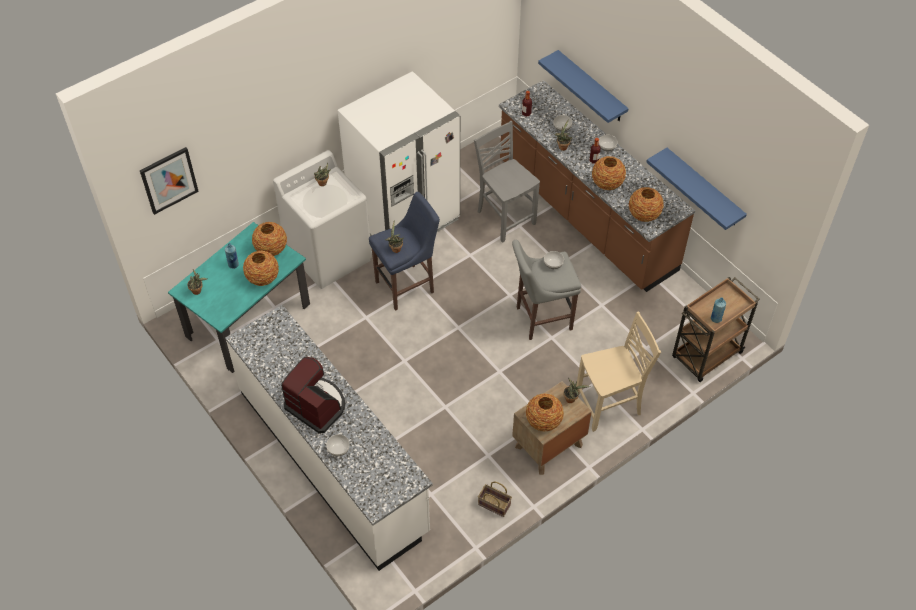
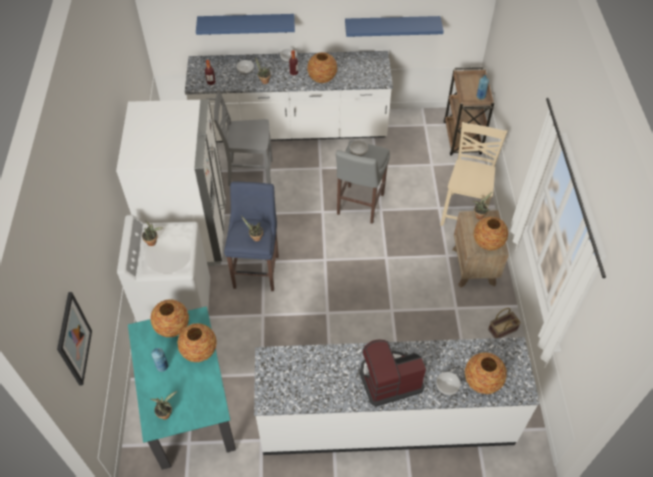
camera: 55 degrees left, 0 degrees up
(585, 216) = (291, 130): brown counter -> white counter
(644, 214) = (368, 76): vase -> vase (481, 381)

